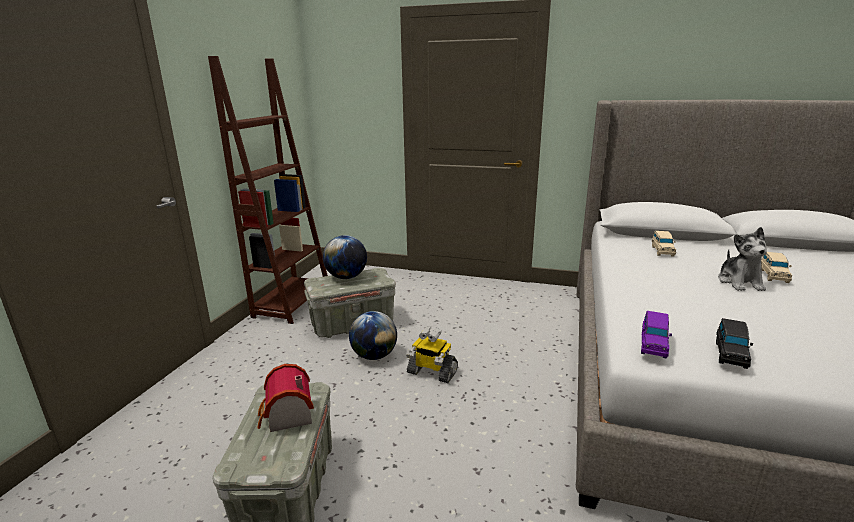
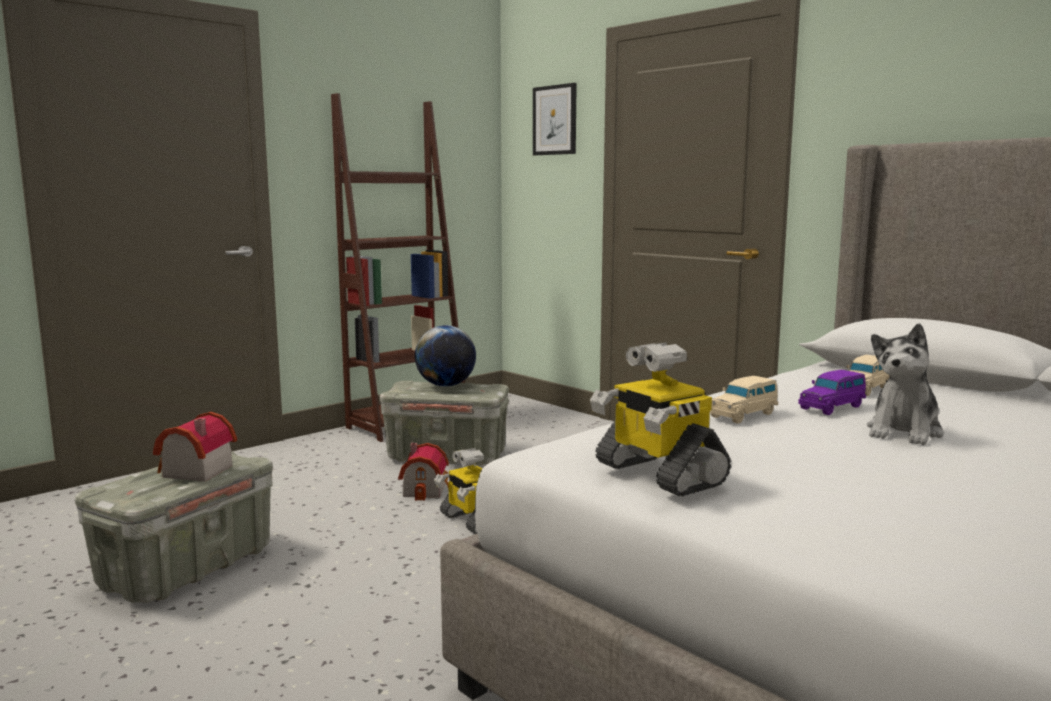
camera: 30 degrees right, 10 degrees down
(357, 71) = (555, 120): none -> picture
(374, 356) = (428, 490): globe -> toy house
(653, 345) = (571, 448): purple toy car -> purple toy car (832, 407)
(730, 354) = (657, 474): black toy car -> toy robot
(773, 275) = (1001, 437): beige toy car -> beige toy car (744, 415)

